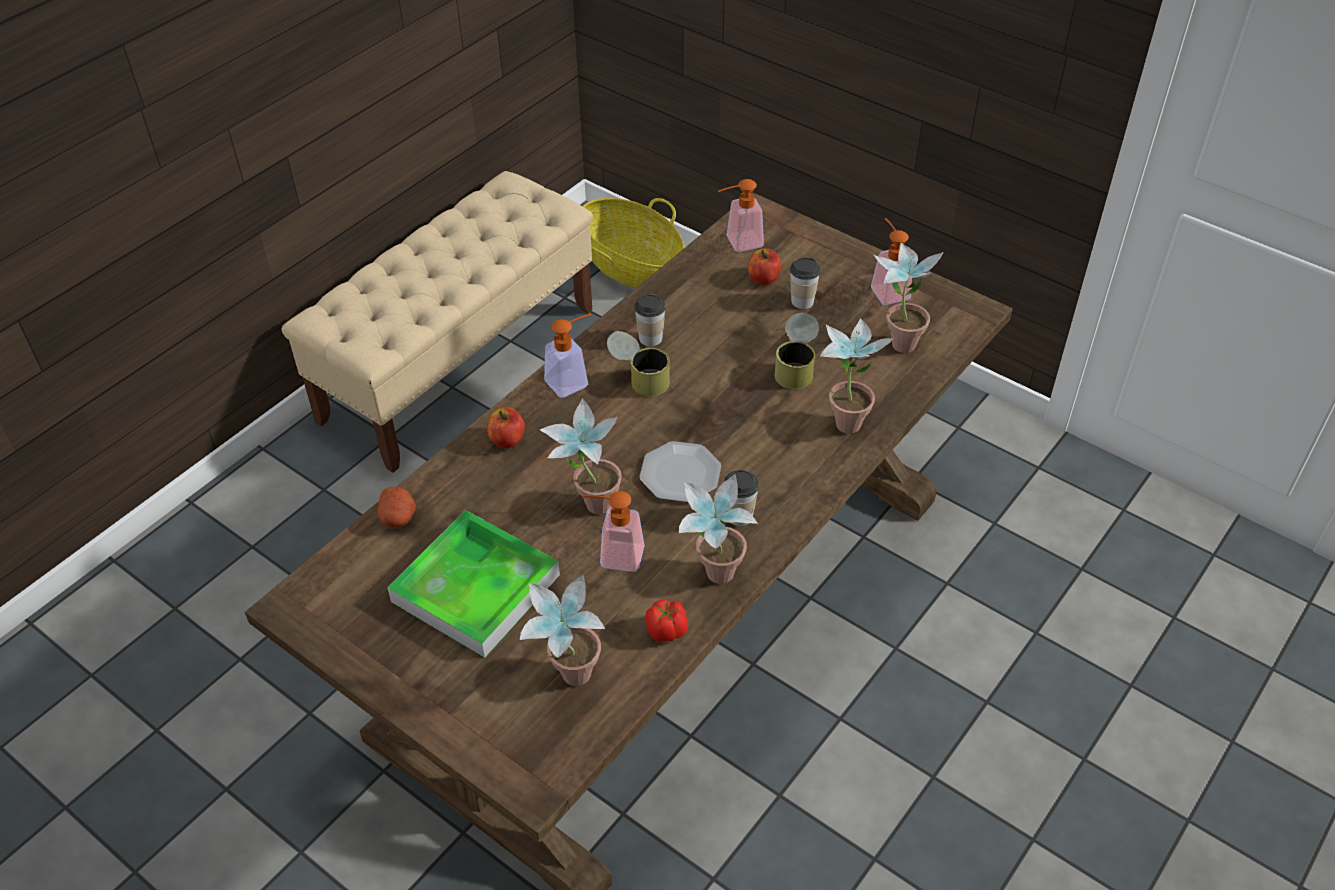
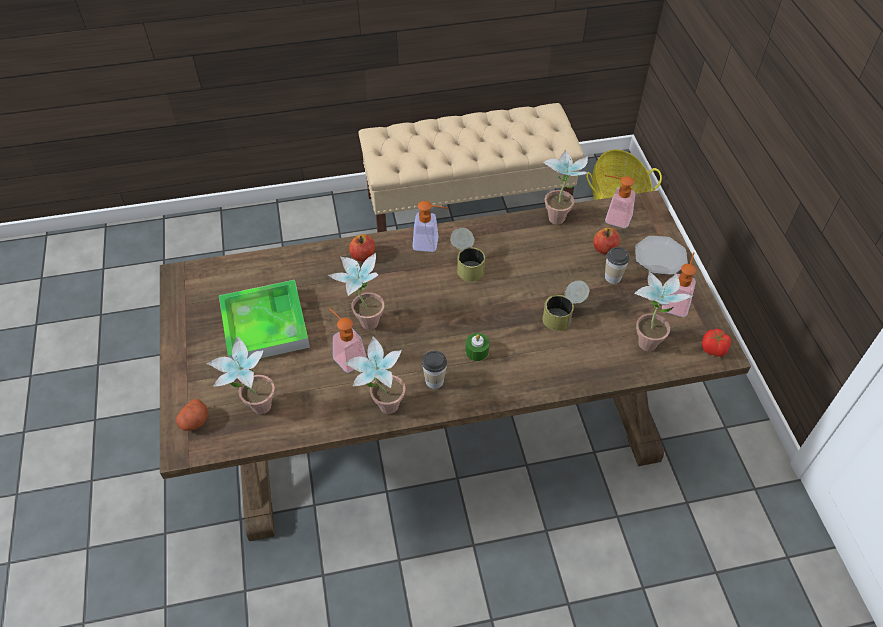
camera: 40 degrees right, 5 degrees up
(398, 517) = (270, 263): potato -> potato (195, 421)
(650, 338) = (498, 245): cup -> none
(667, 631) = (328, 417): tomato -> tomato (713, 349)
(680, 475) = (428, 335): plate -> plate (660, 257)
(749, 458) = (477, 351): none -> green candle
(846, 417) = (560, 365): potted plant -> potted plant (560, 215)

